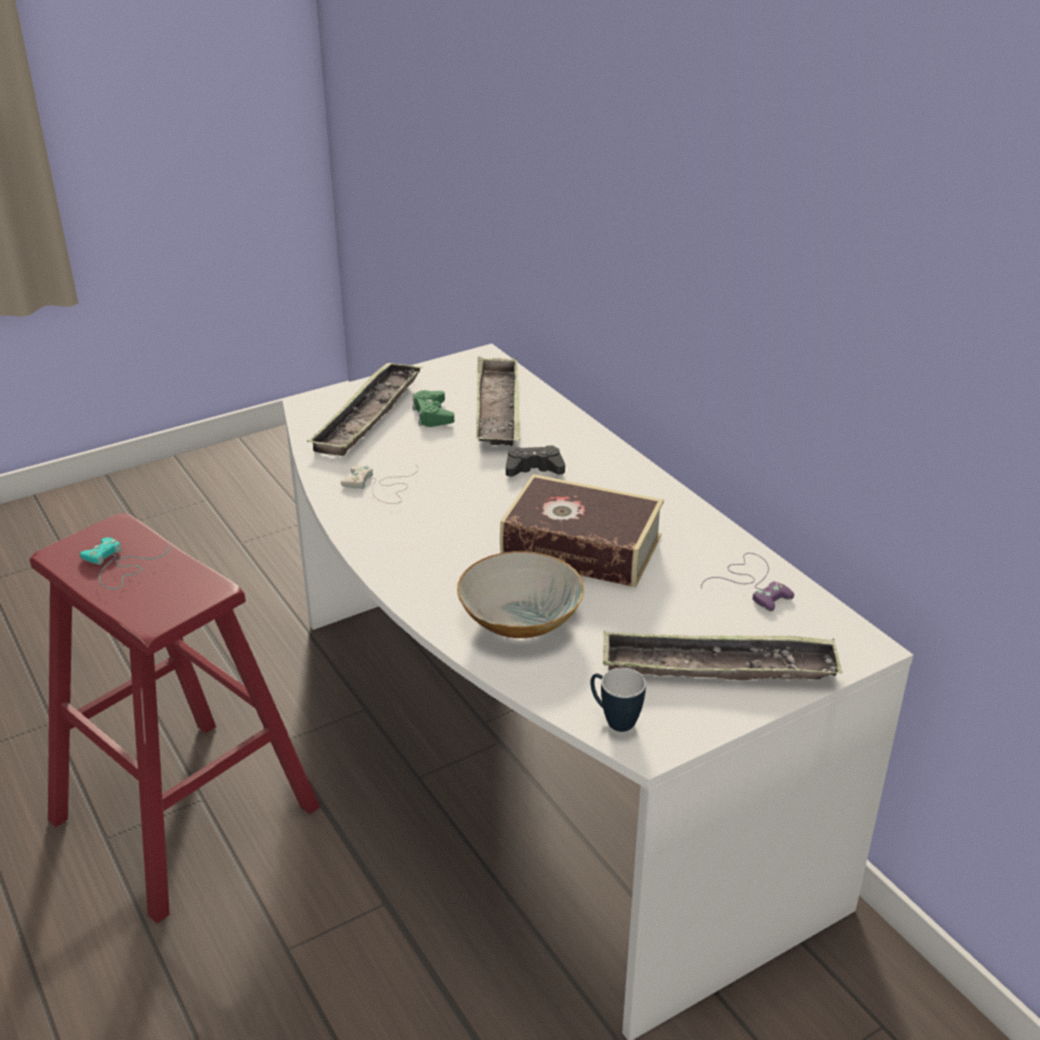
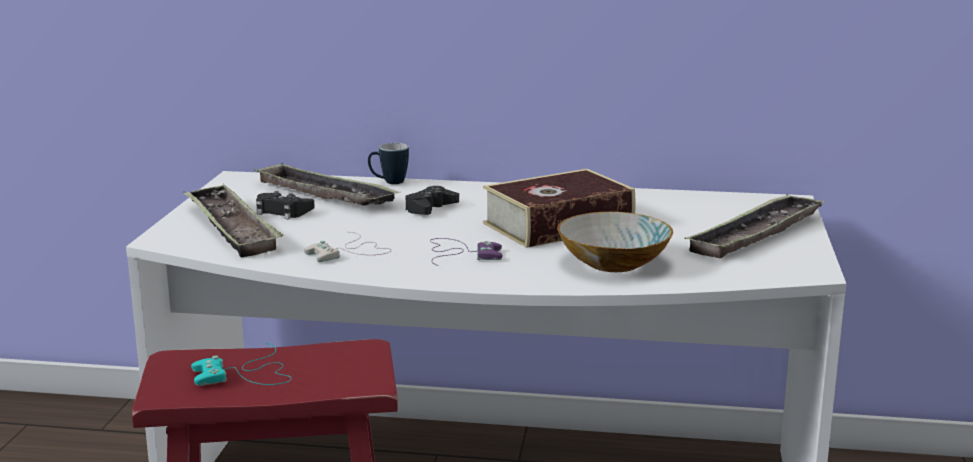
camera: 50 degrees left, 15 degrees down
(432, 415) = (283, 212): green game controller -> black game controller
(614, 720) = (771, 273): mug -> mug (389, 182)
(751, 583) = (681, 202): purple game controller -> purple game controller (460, 253)

